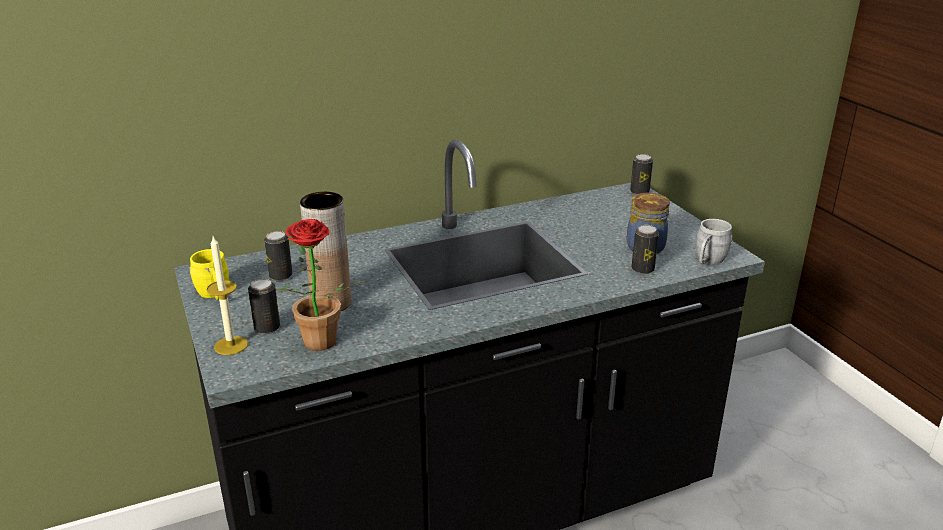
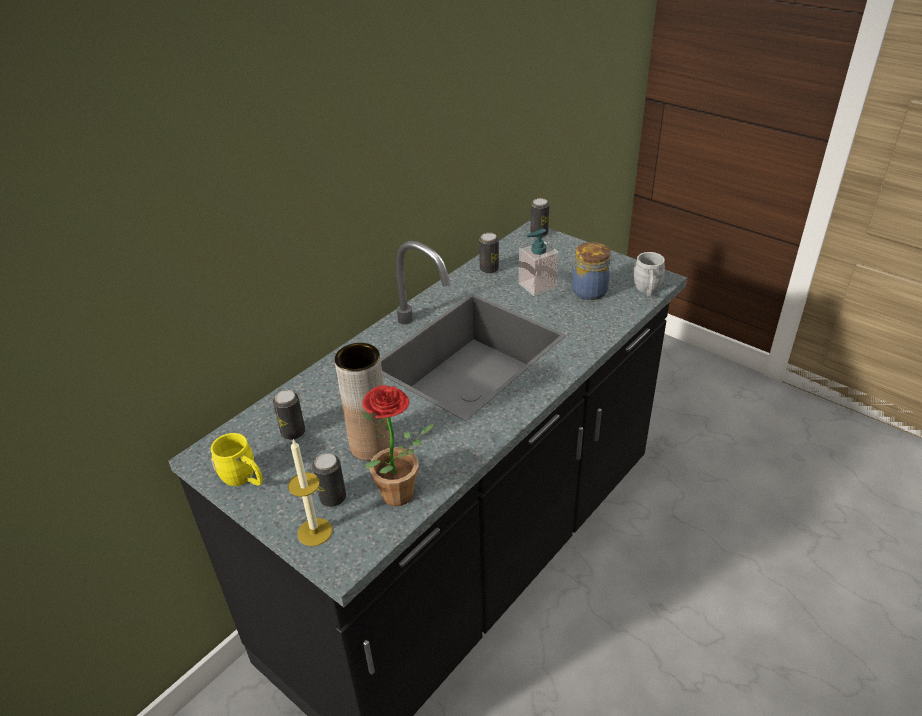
camera: 25 degrees left, 10 degrees up
(597, 230) = (537, 286): none -> soap dispenser
(642, 269) = (605, 316): can -> can (489, 269)

